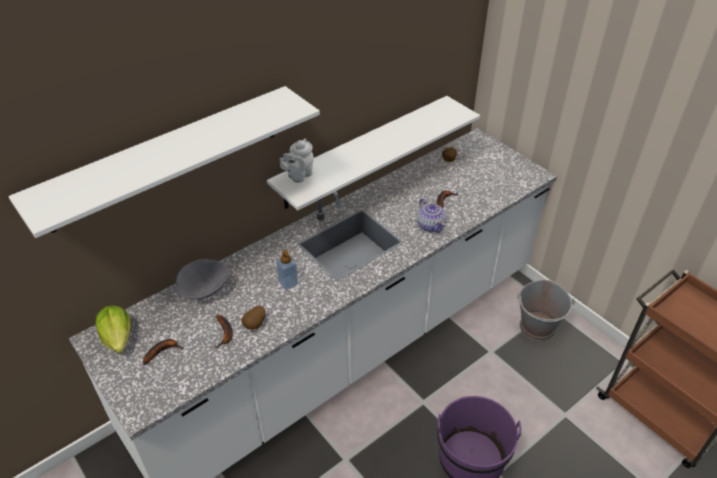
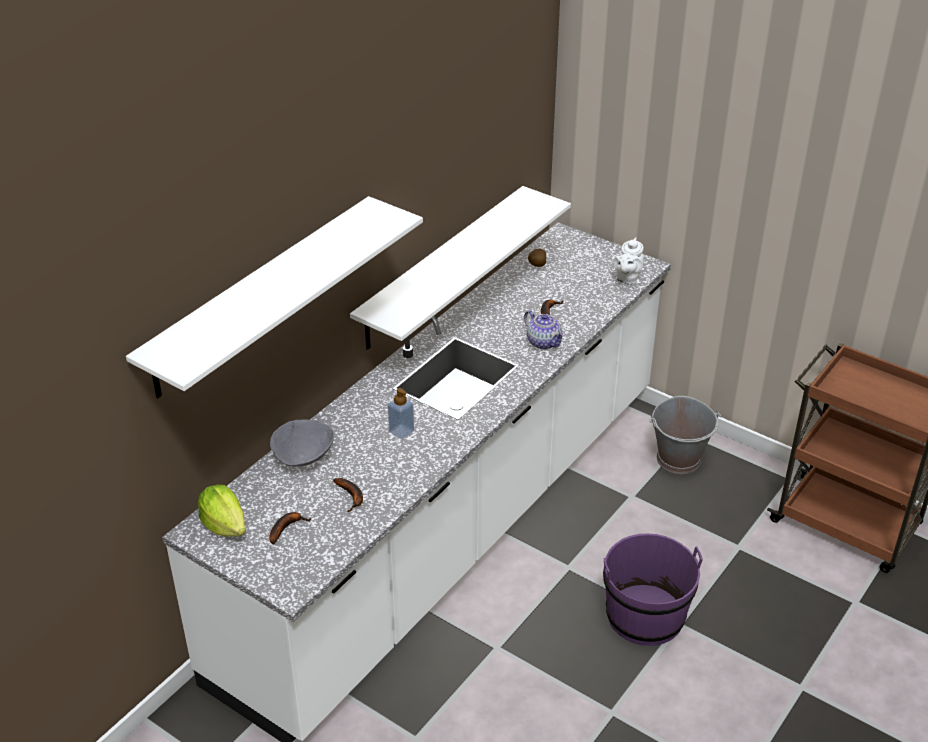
camera: 15 degrees left, 5 degrees down
(255, 325) = (383, 481): potato -> none
(298, 176) = (386, 303): white teapot -> white teapot (627, 279)

